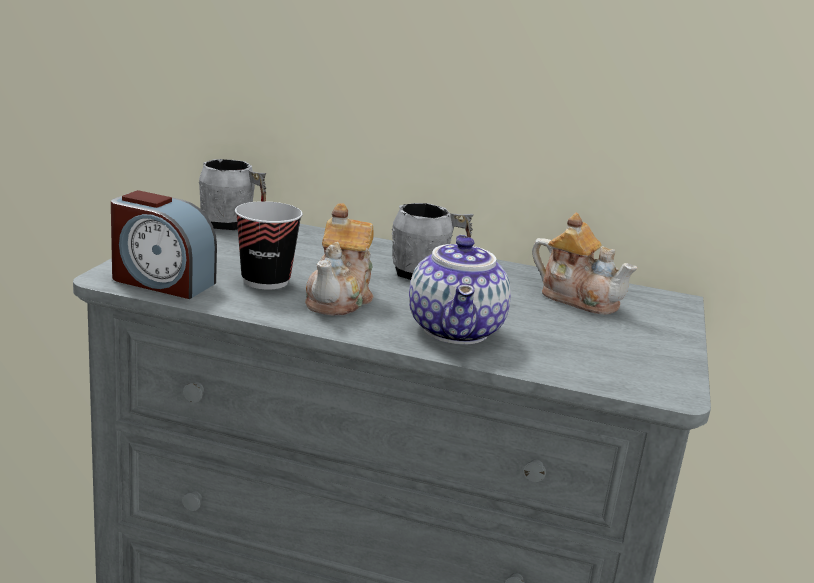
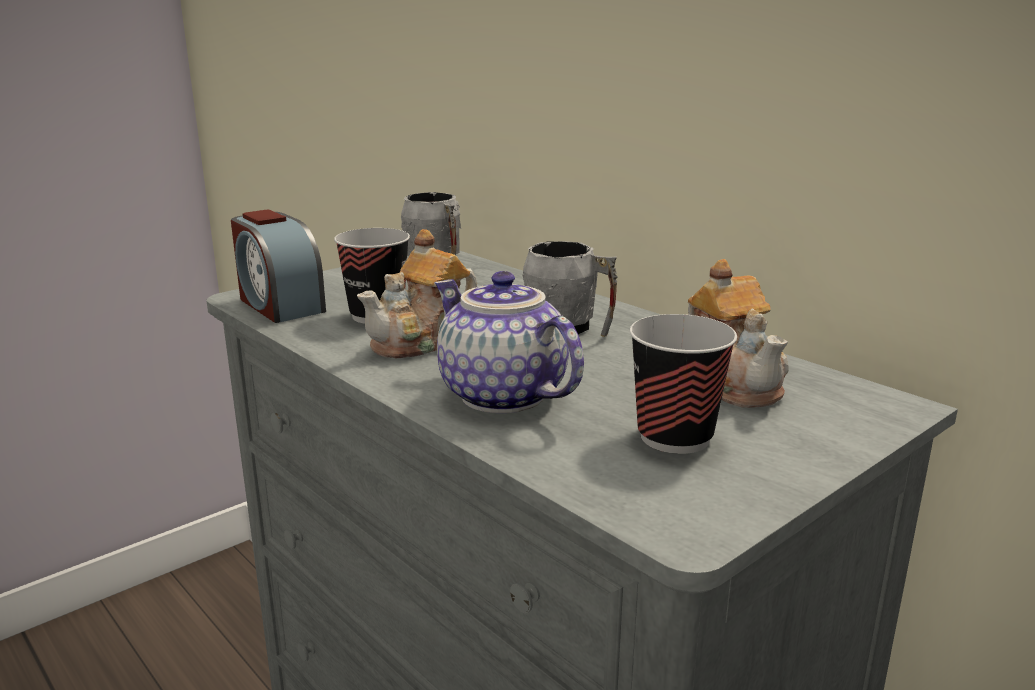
camera: 35 degrees right, 0 degrees up
(457, 331) = (499, 395): teapot -> teapot turned 105 degrees clockwise
(596, 340) = (675, 437): none -> cup

